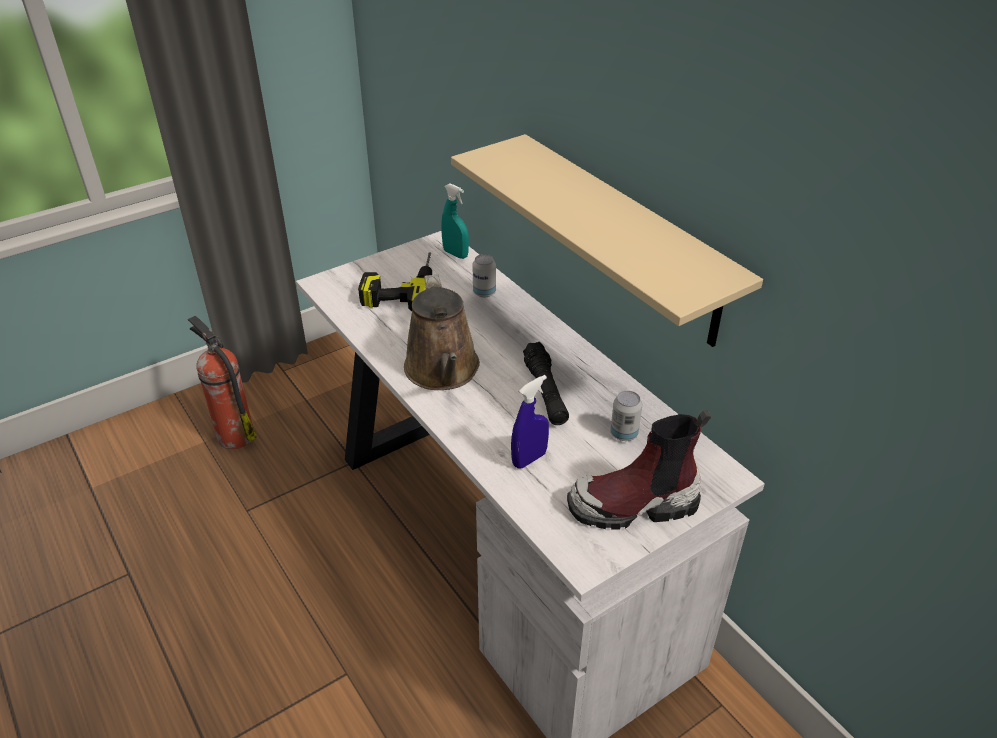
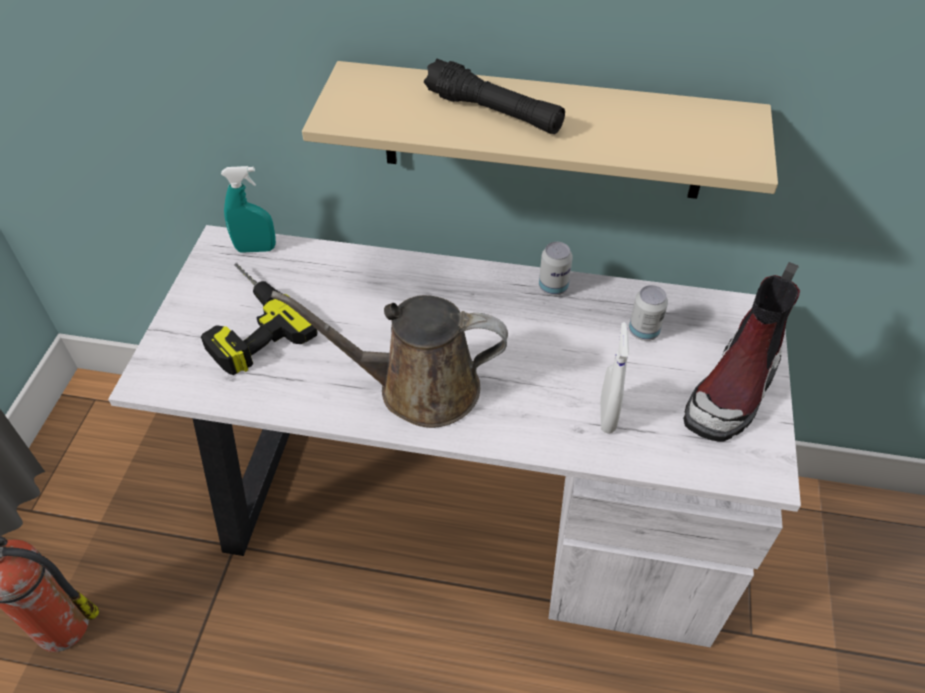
camera: 45 degrees left, 10 degrees up
(443, 371) = (418, 387): brown watering can -> brown watering can turned 150 degrees clockwise
(484, 292) = (343, 274): can -> can (553, 287)
(529, 459) = (607, 416): blue spray bottle -> white spray bottle
(545, 392) = (534, 339): black flashlight -> black flashlight (493, 112)

